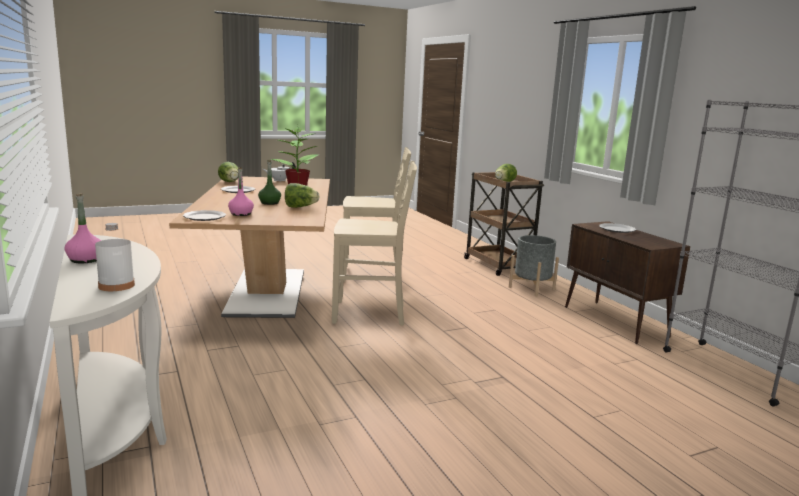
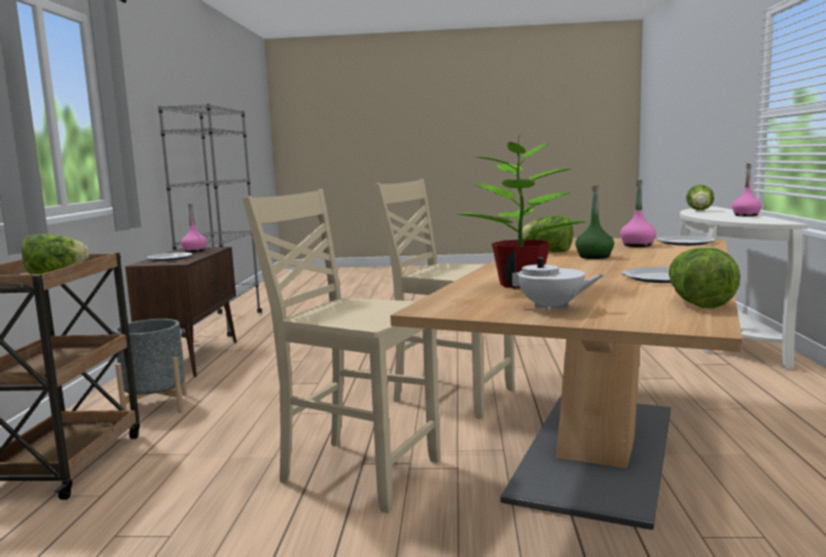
camera: 150 degrees left, 5 degrees down
(116, 285) = (700, 210): white bottle -> lettuce
(648, 240) = (195, 251): none -> pink bottle

